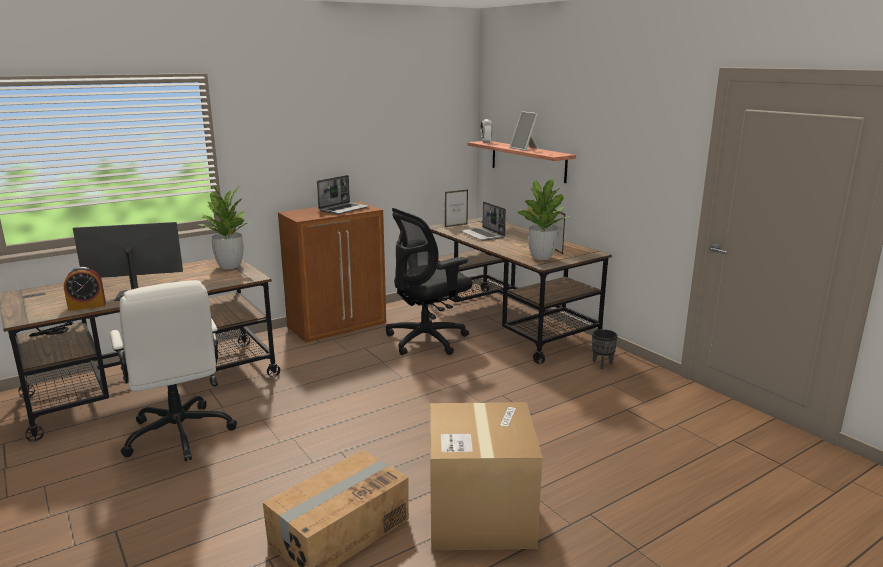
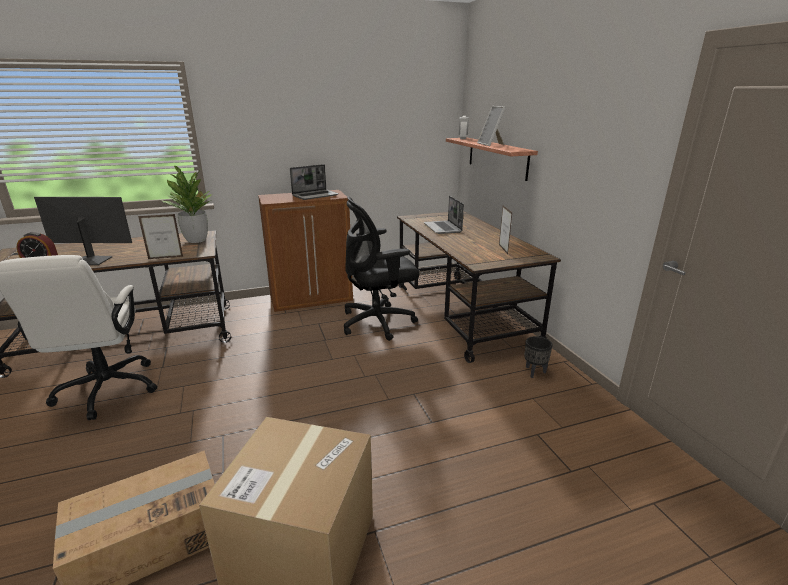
camera: 15 degrees right, 5 degrees up
(456, 225) = (426, 217): picture frame -> picture frame (166, 258)
(541, 257) = (483, 256): potted plant -> none

